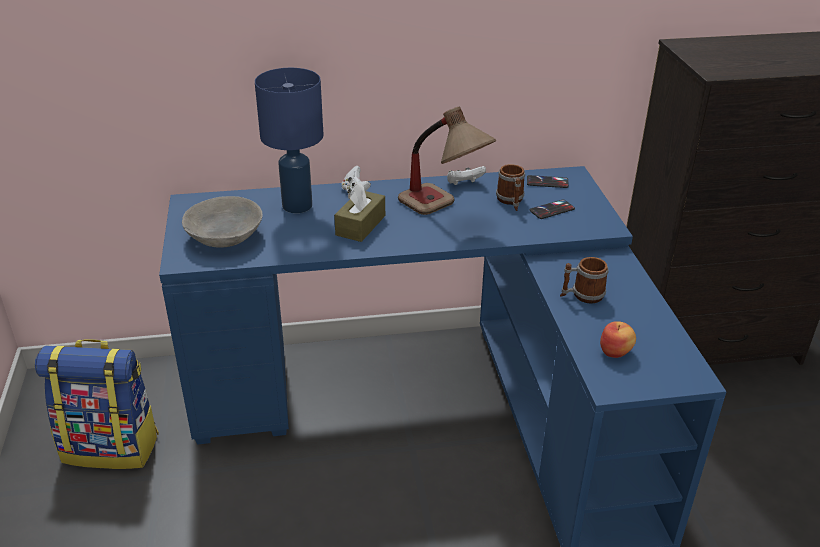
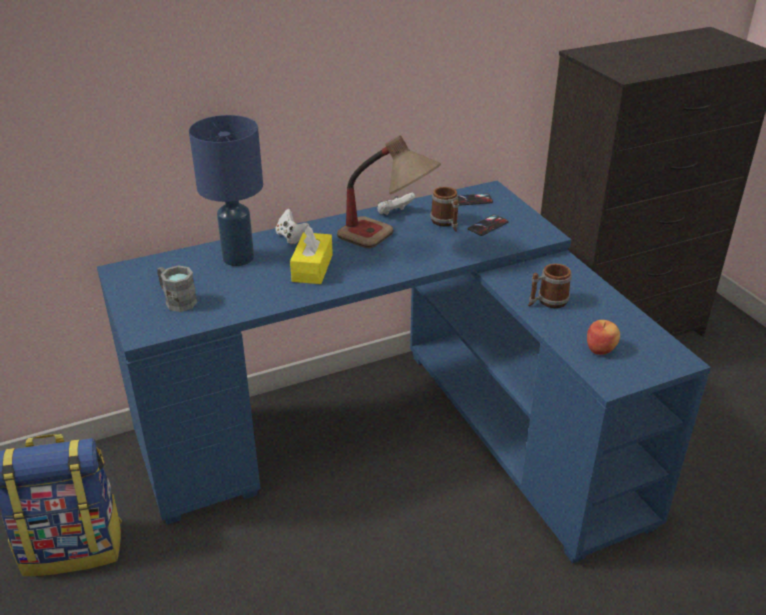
camera: 15 degrees left, 0 degrees up
(225, 236) = (177, 300): grey bowl -> grey mug
(360, 225) = (312, 268): brown tissue box -> yellow tissue box

